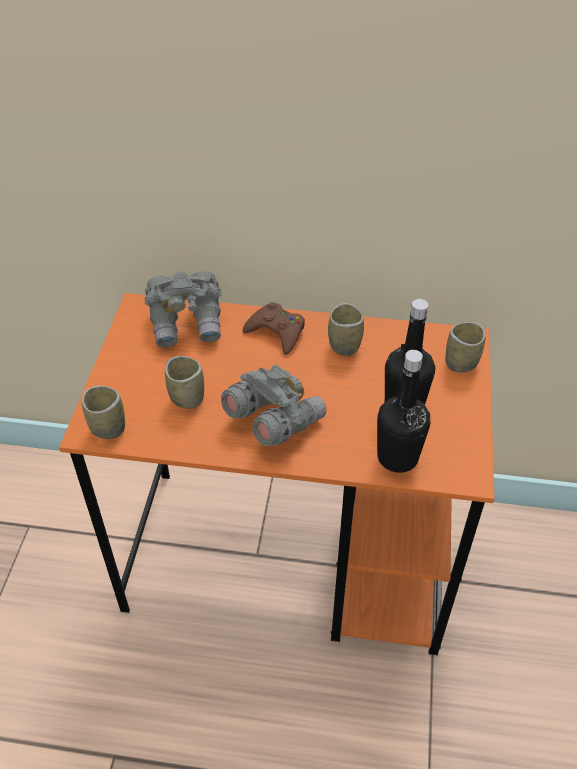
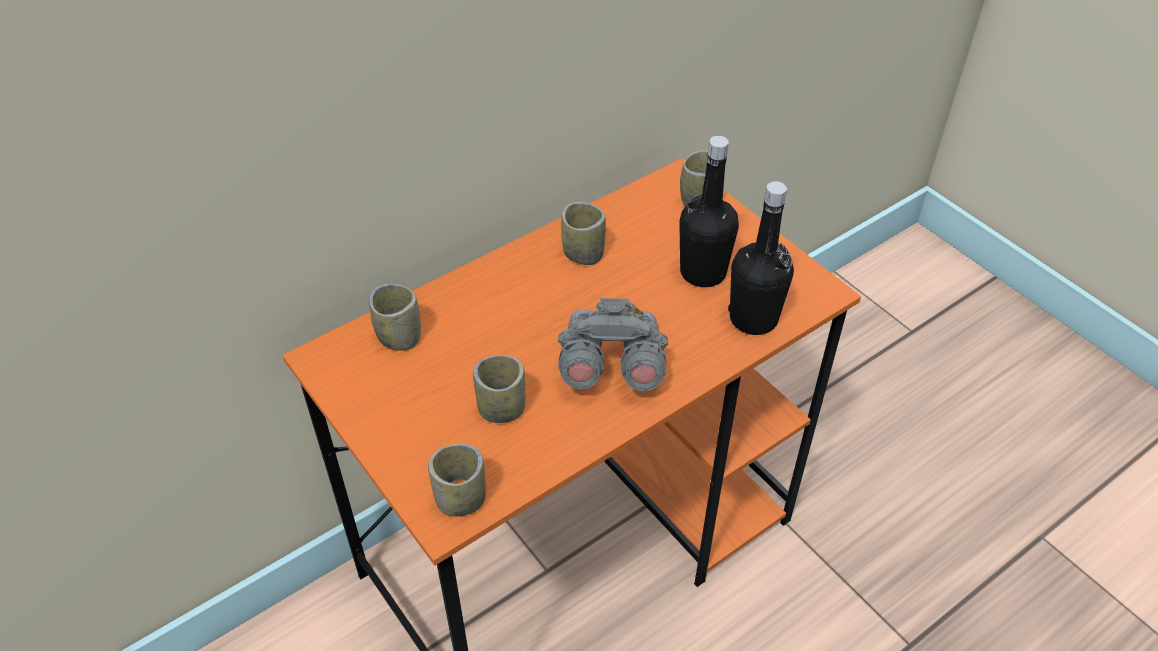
camera: 45 degrees left, 0 degrees up
(187, 323) = (399, 337): grey binoculars -> cup
(277, 332) = (504, 284): brown game controller -> none

